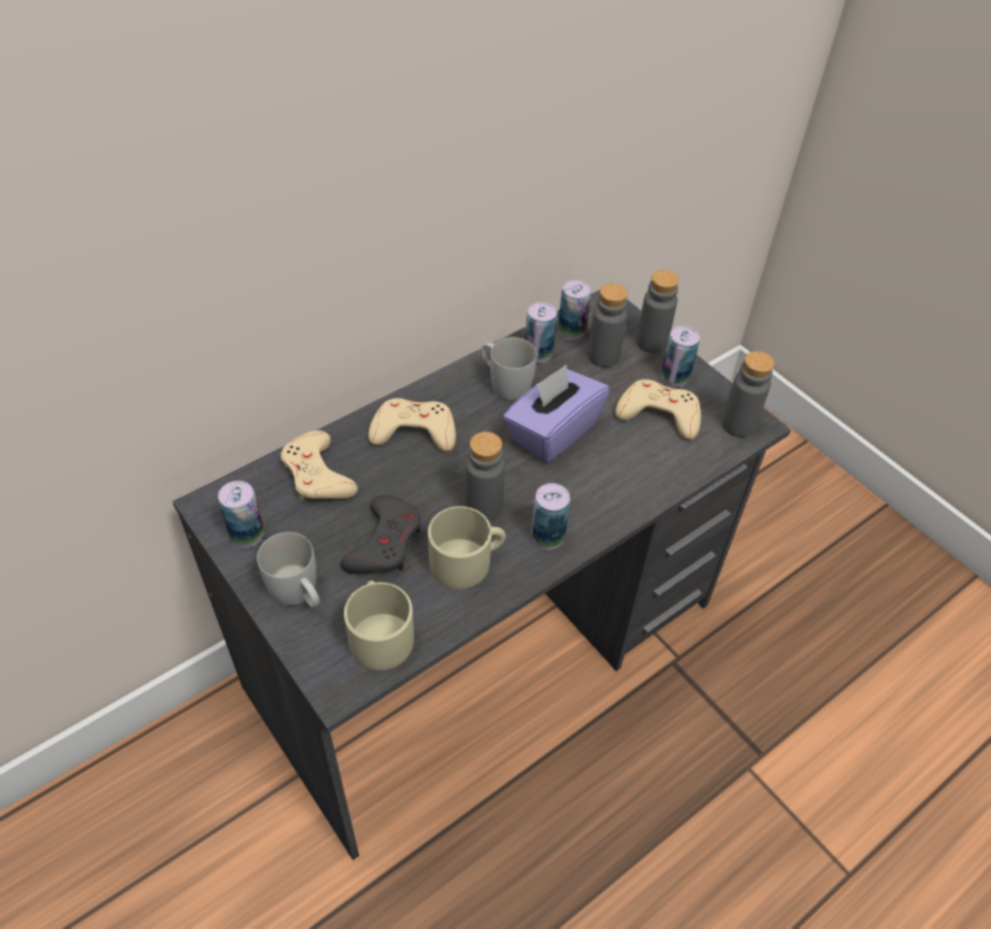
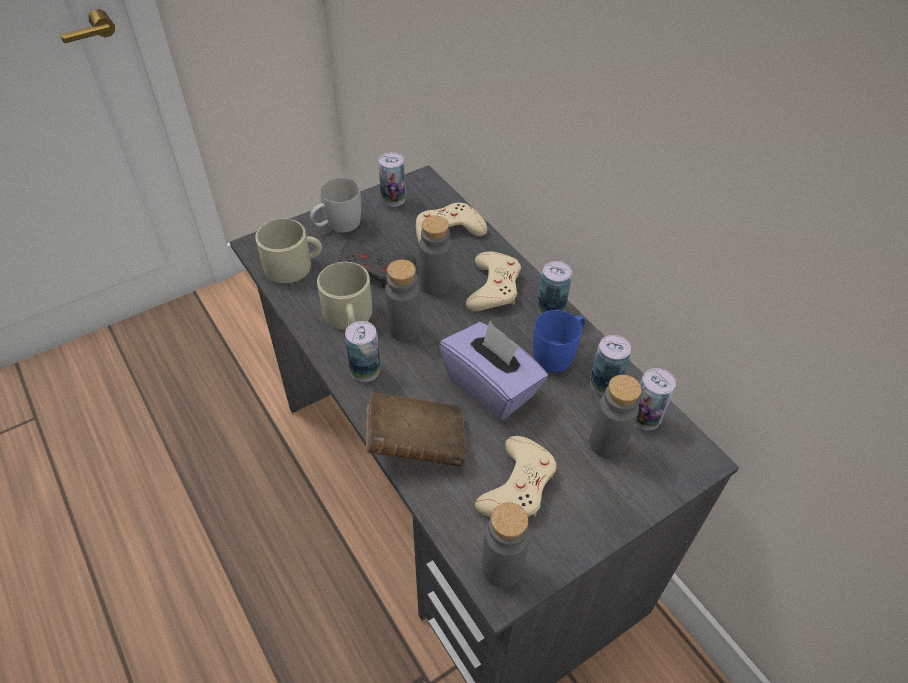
camera: 95 degrees right, 0 degrees up
(504, 383) = (558, 353): white mug -> blue mug
(632, 487) = (416, 444): none -> brown book
(651, 342) = (637, 496): grey bottle -> grey bottle (435, 284)
(674, 377) = (578, 511): can -> can (550, 310)

